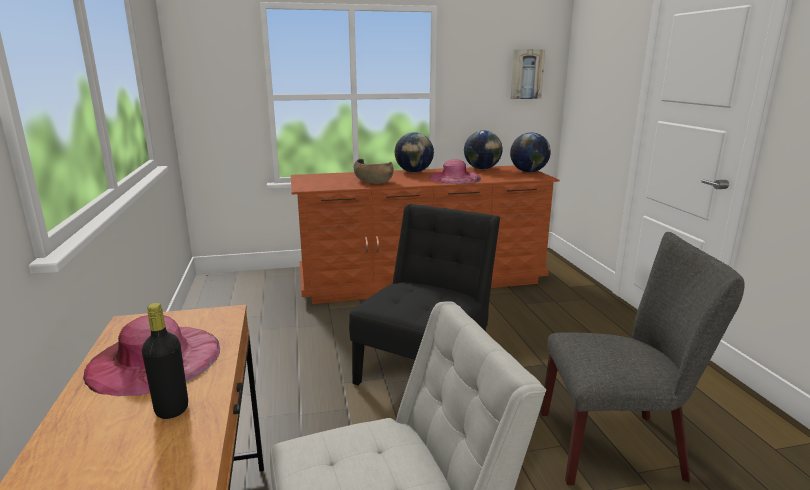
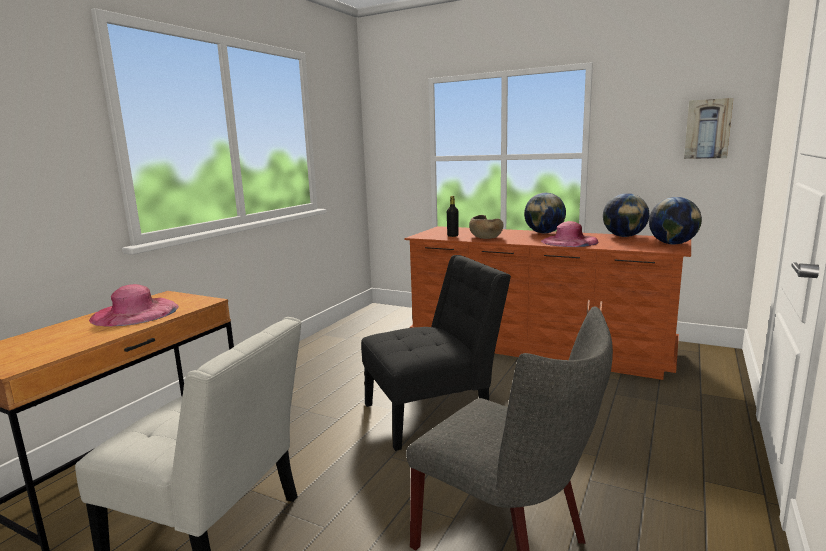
camera: 40 degrees right, 5 degrees down
(172, 409) = (91, 334): black bottle -> black bottle (452, 236)

